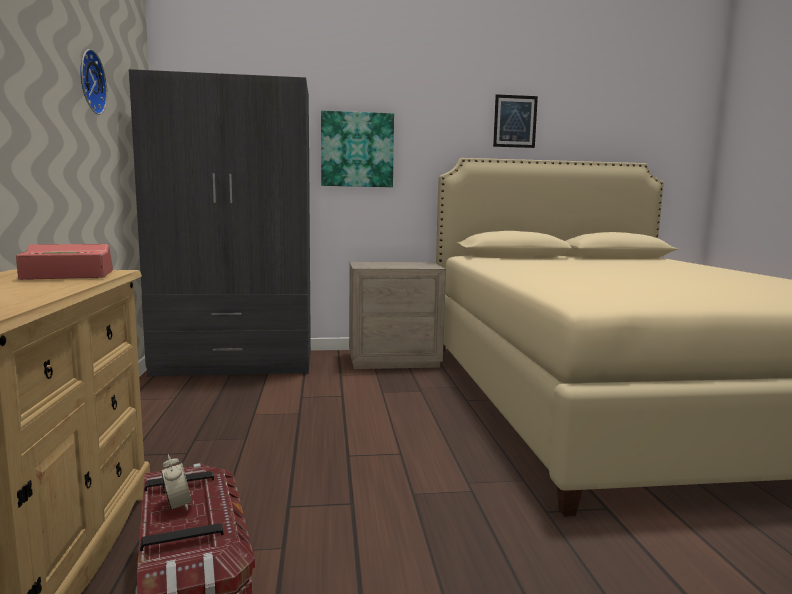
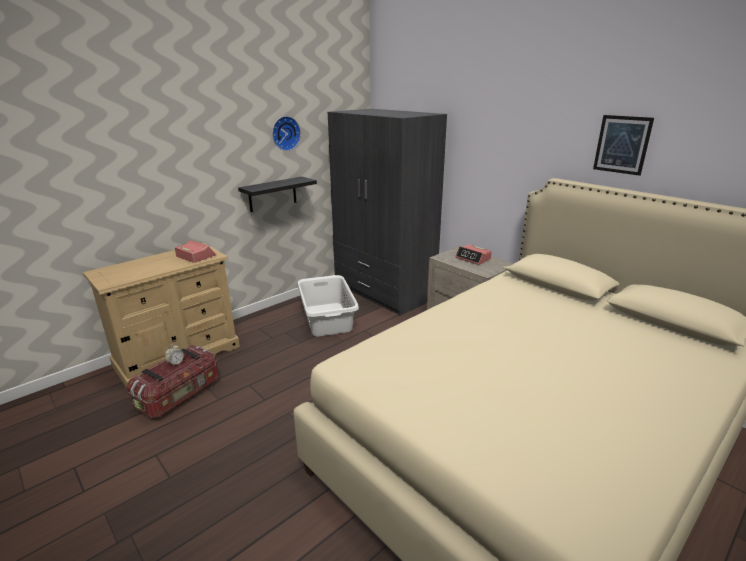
camera: 55 degrees right, 15 degrees up
(80, 191) = (272, 194): none -> black shelf
(224, 405) = (328, 318): none -> white laundry basket
(357, 150) = (477, 159): picture -> none
(392, 264) = (473, 259): none -> alarm clock

